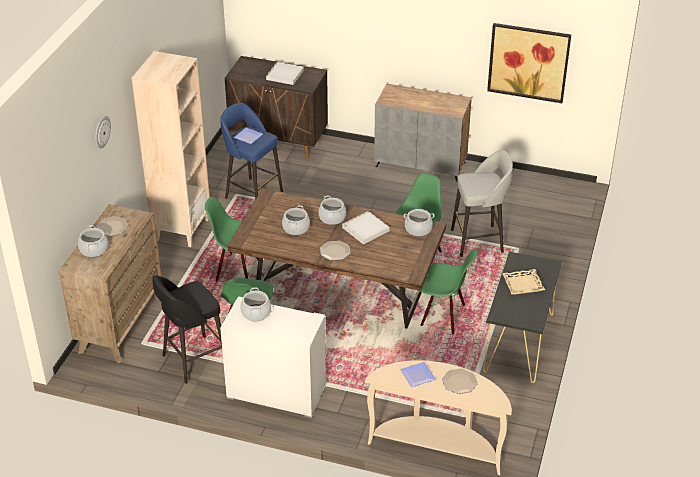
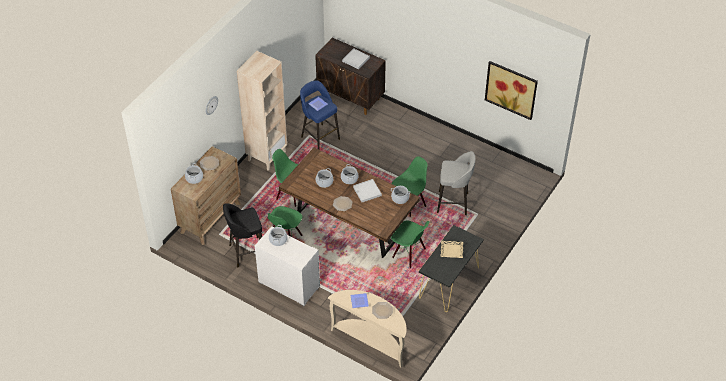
camera: 15 degrees right, 10 degrees up
(421, 164) = (439, 135): grey cabinet -> none

